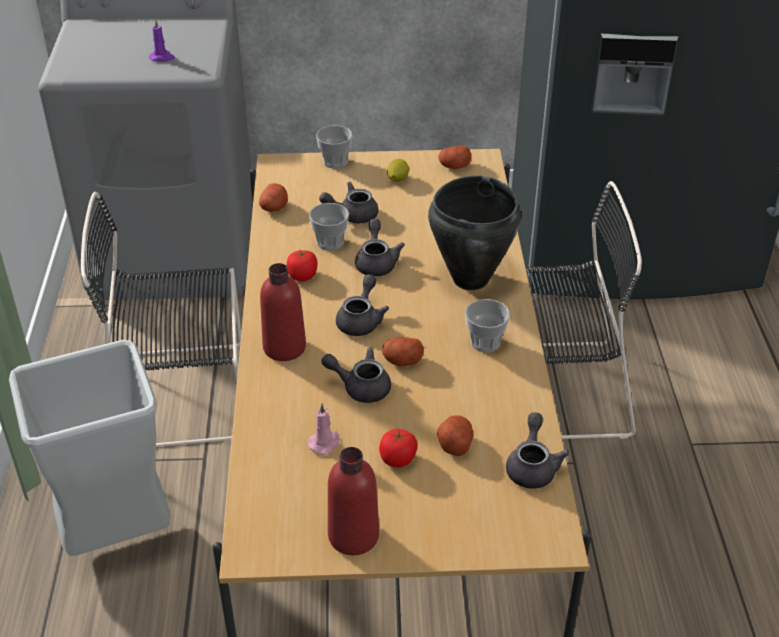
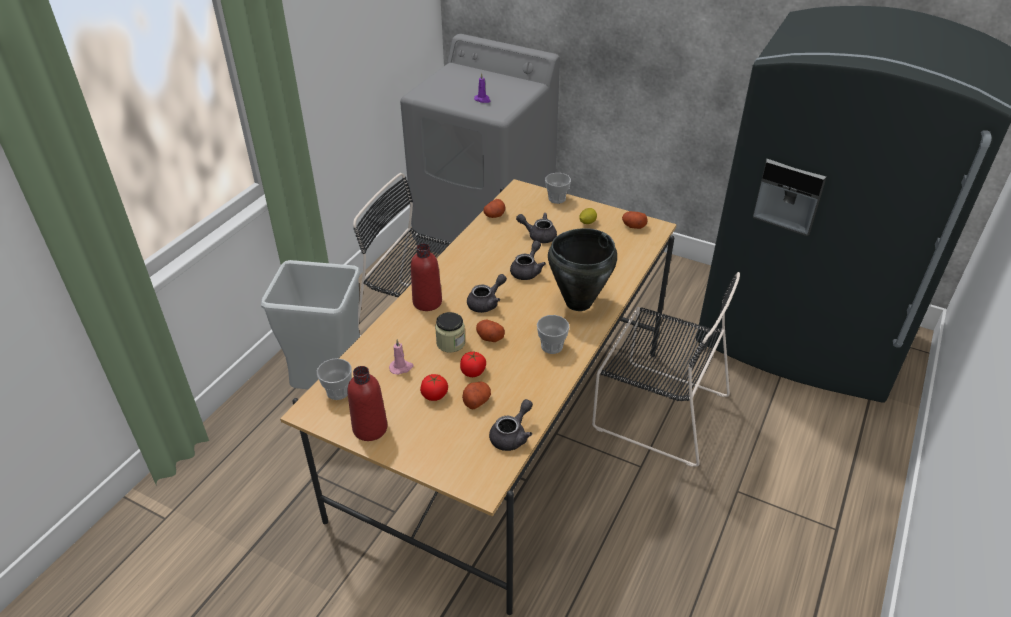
camera: 30 degrees right, 0 degrees up
(302, 276) = (475, 263): tomato -> tomato (473, 372)
(330, 242) = (509, 248): cup -> cup (338, 391)
(360, 387) = (450, 343): grey teapot -> jar

